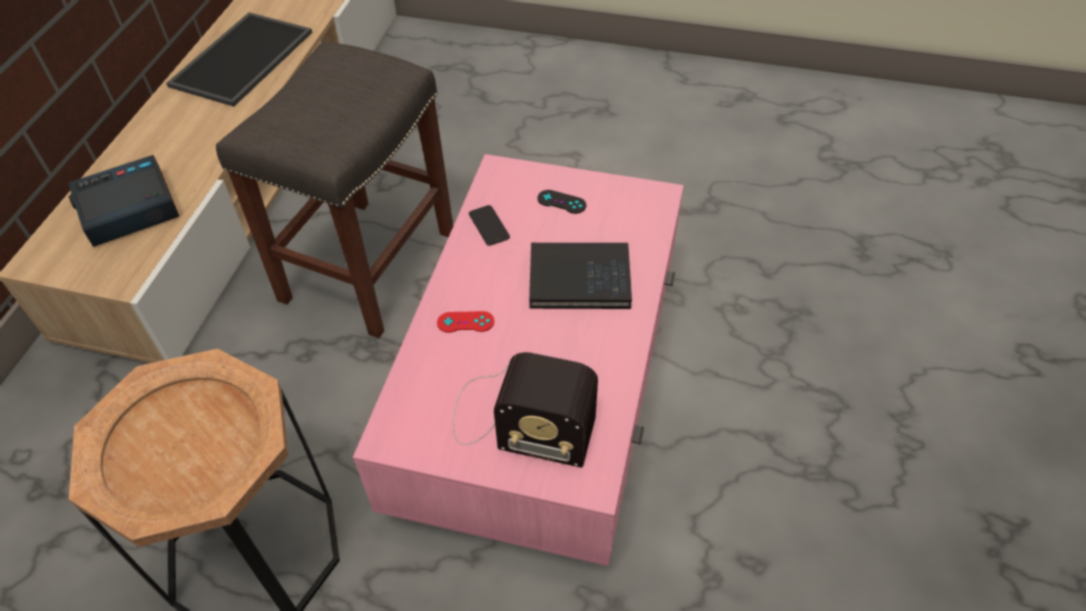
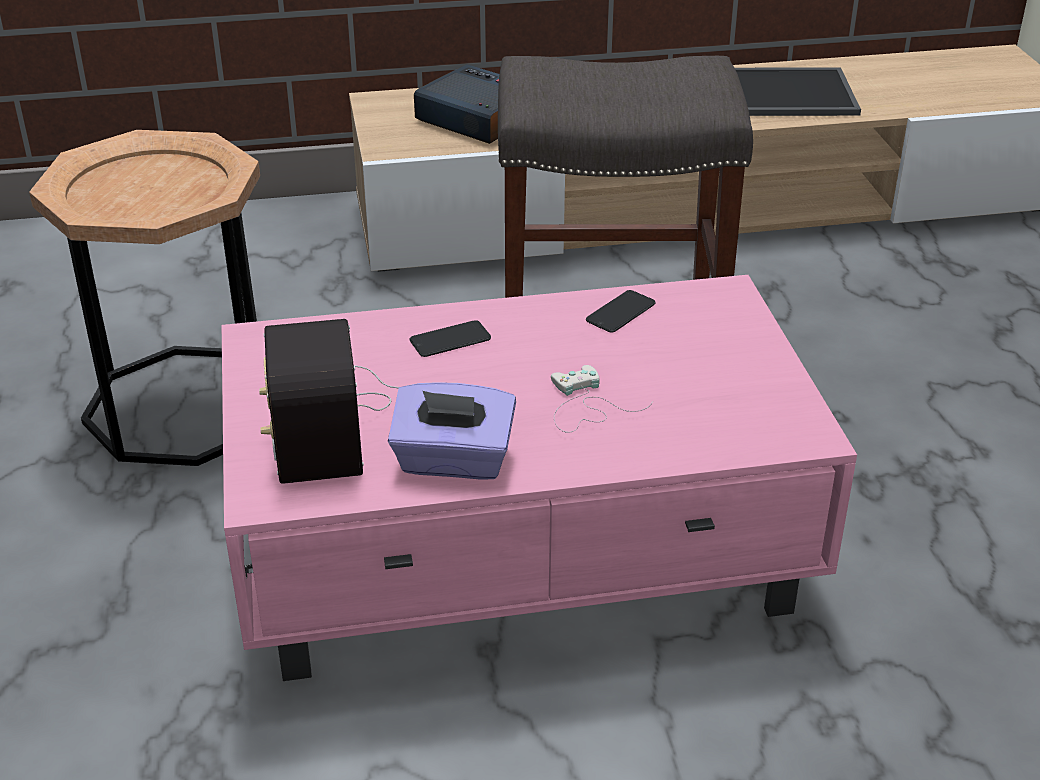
camera: 65 degrees right, 15 degrees down
(465, 322) = (450, 340): red game controller -> phone
(561, 202) = (715, 355): black game controller -> none
(579, 279) = (585, 405): black book -> white game controller
(603, 364) = (453, 461): none -> purple tissue box

